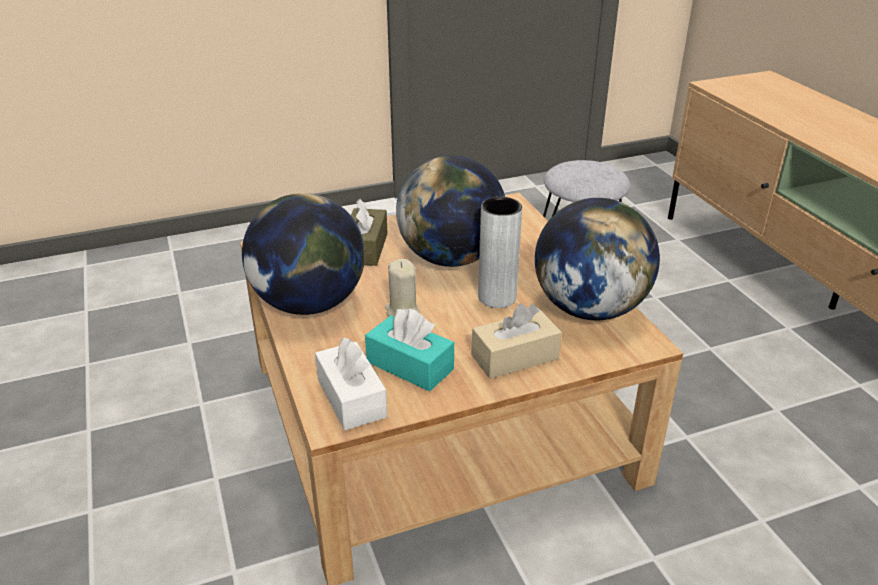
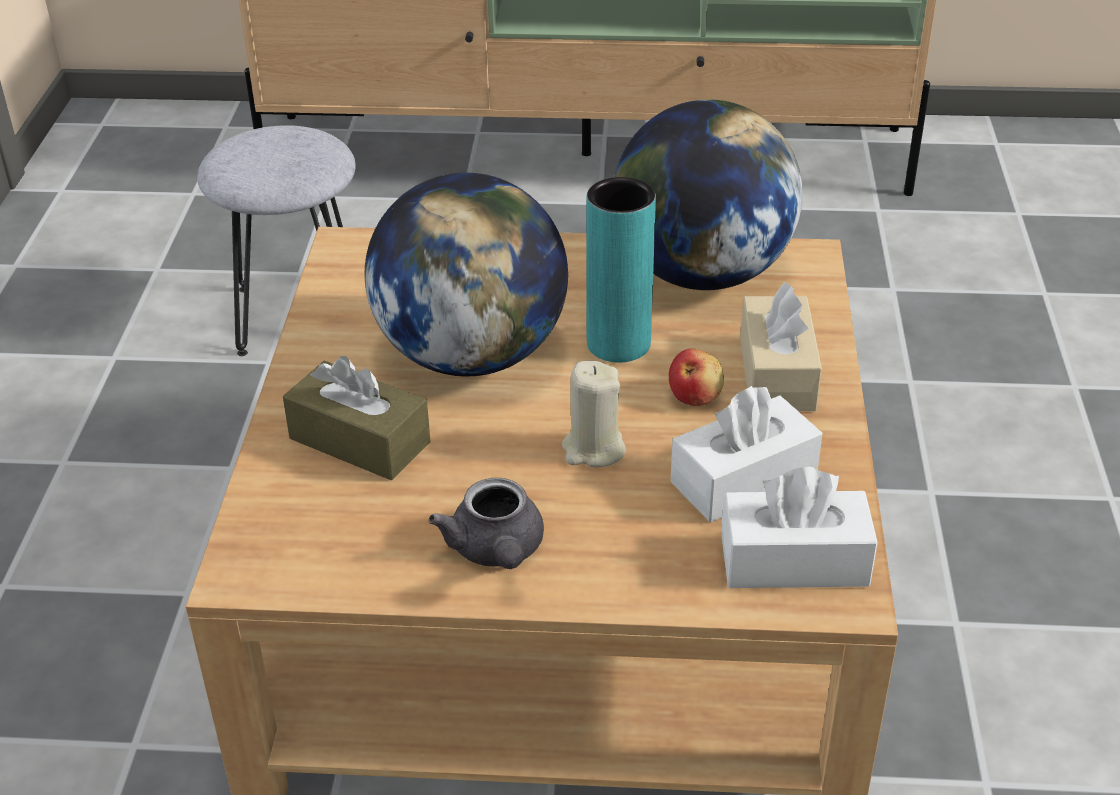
camera: 65 degrees left, 5 degrees up
(309, 304) = (496, 552): globe -> grey teapot
(410, 365) = (743, 479): turquoise tissue box -> white tissue box
(471, 333) = (695, 395): none -> apple
(497, 297) = (618, 344): grey vase -> turquoise vase

